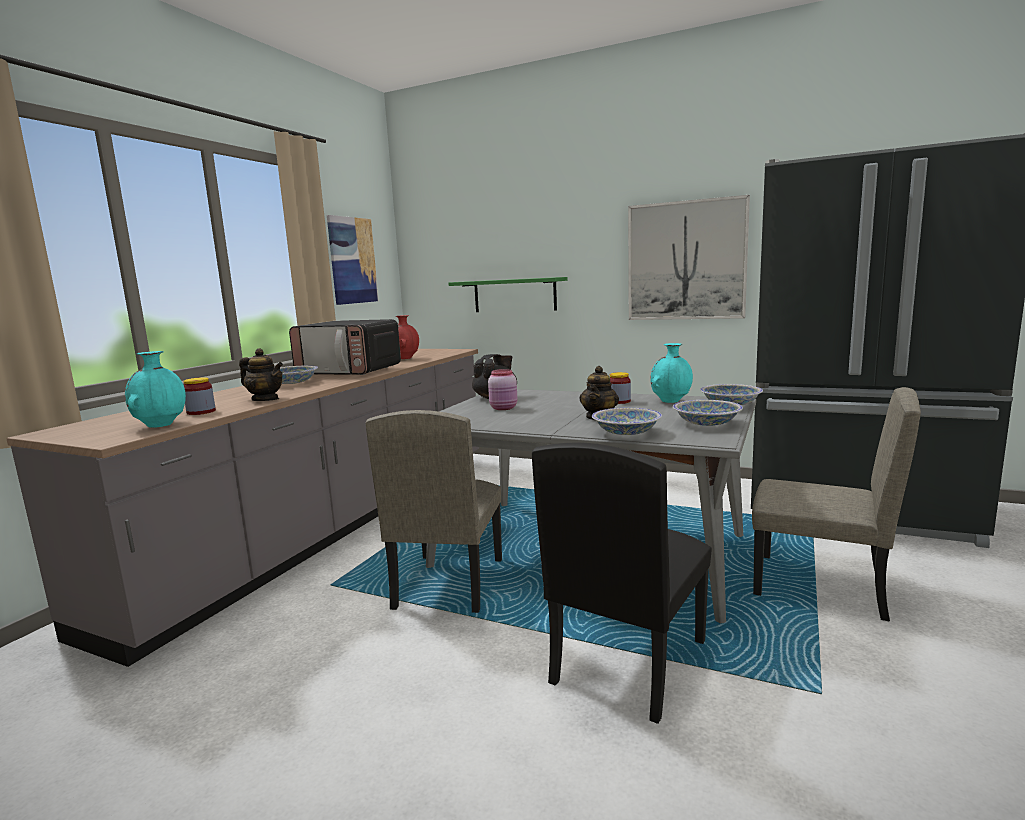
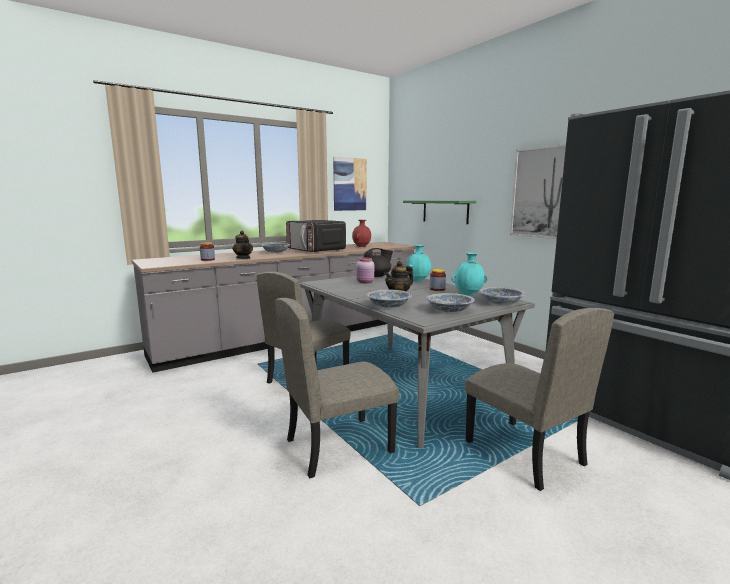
camera: 30 degrees right, 0 degrees up
(161, 425) = (180, 263): turquoise vase -> turquoise vase (417, 281)
(627, 661) = (338, 445): black chair -> beige chair

